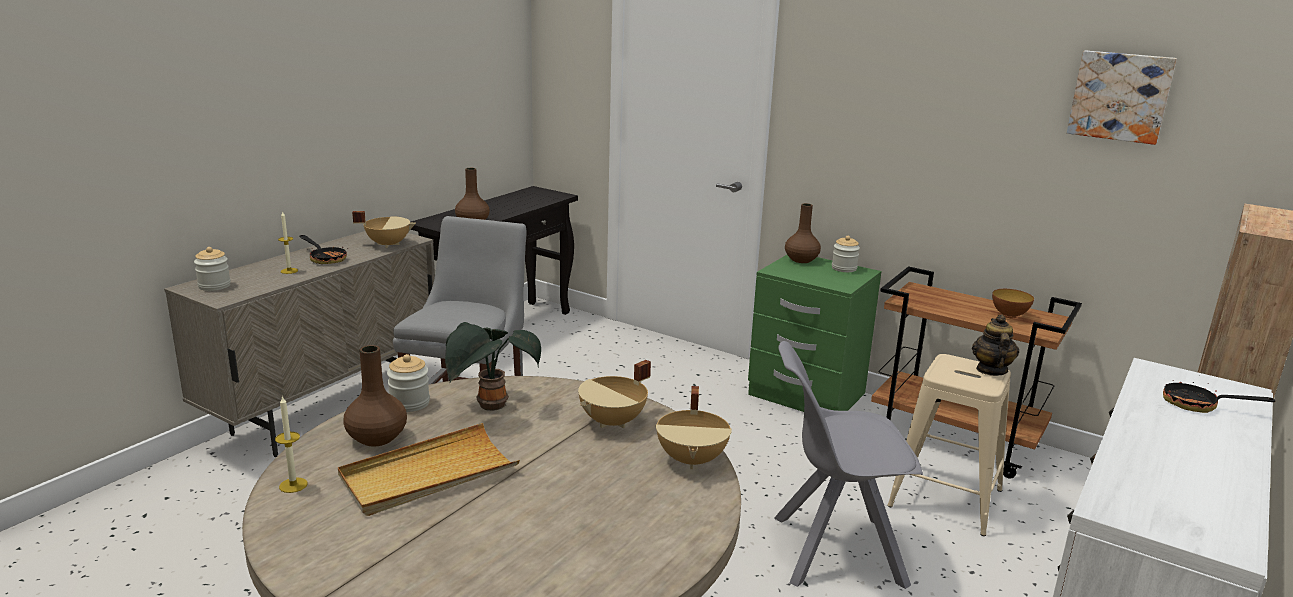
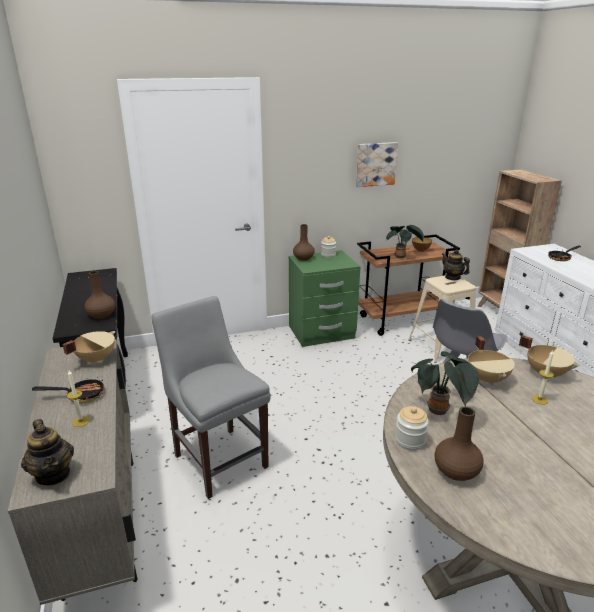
camera: 50 degrees left, 5 degrees up
(214, 286) = (53, 474): jar -> teapot
(293, 485) = (510, 533): candle -> candle (539, 399)
(428, 474) = (522, 465): beige tray -> none
(949, 310) = (401, 257): none -> potted plant
(1120, 96) = (443, 131): picture -> picture (375, 164)

